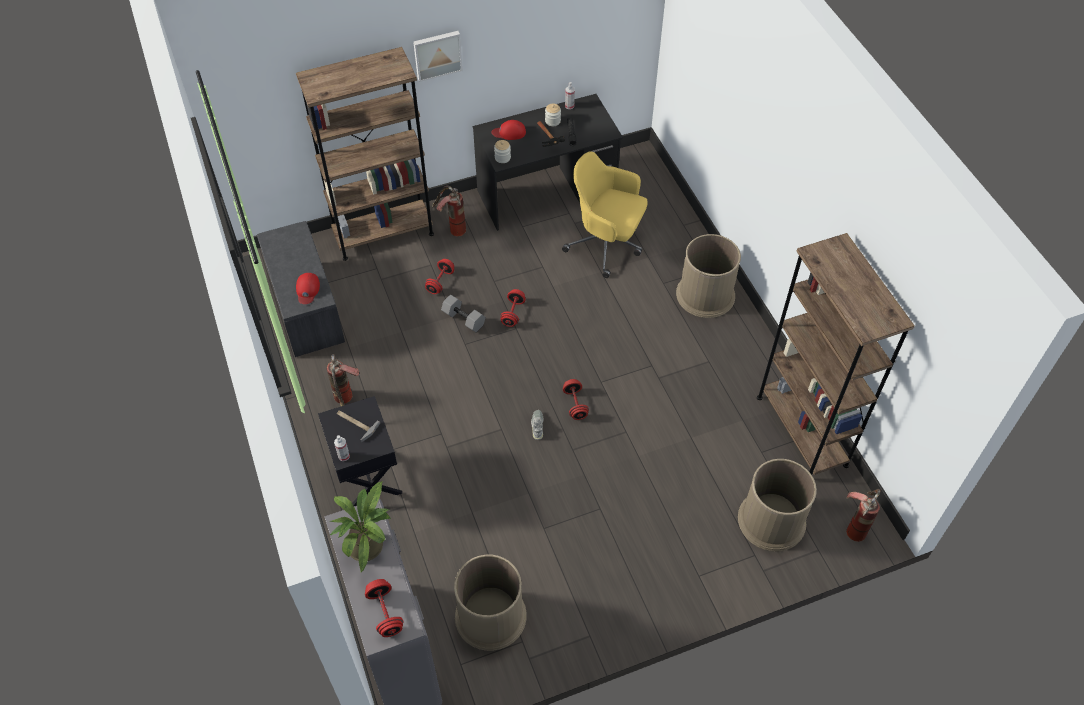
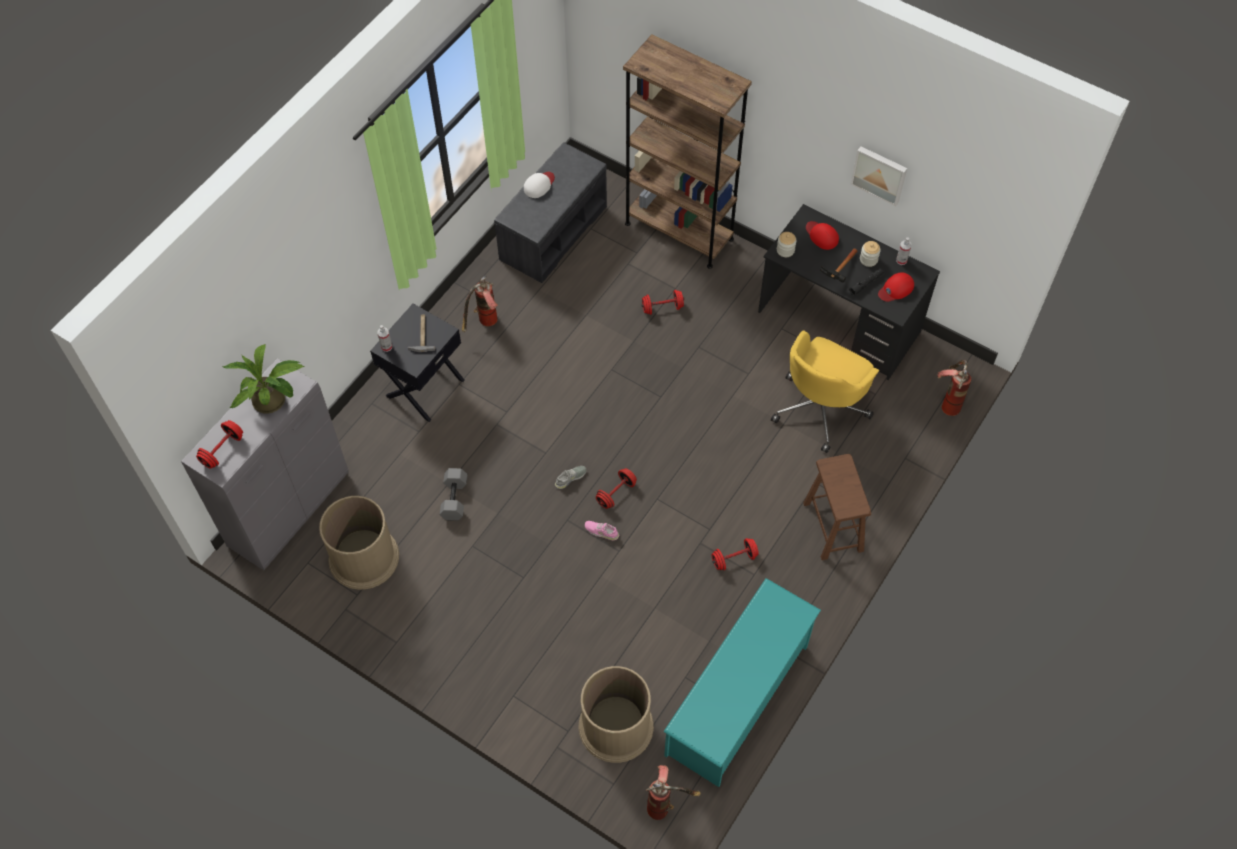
camera: 55 degrees right, 5 degrees up
(282, 271) = (539, 185): none -> white cap
(307, 290) = (535, 215): red cap -> red cap (896, 289)
(437, 54) = (786, 113): picture -> picture (879, 174)
(452, 228) = (730, 276): fire extinguisher -> fire extinguisher (948, 401)
(464, 319) = (638, 351): grey dumbbell -> grey dumbbell (455, 499)
(513, 313) = (675, 384): red dumbbell -> red dumbbell (734, 559)
(600, 433) = (601, 531): none -> pink shoe
(606, 244) = (821, 408): yellow office chair -> yellow office chair turned 135 degrees counterclockwise
(705, 294) = (833, 526): brown trash can -> brown stool
(801, 431) = (738, 700): brown bookcase -> turquoise shoe rack

